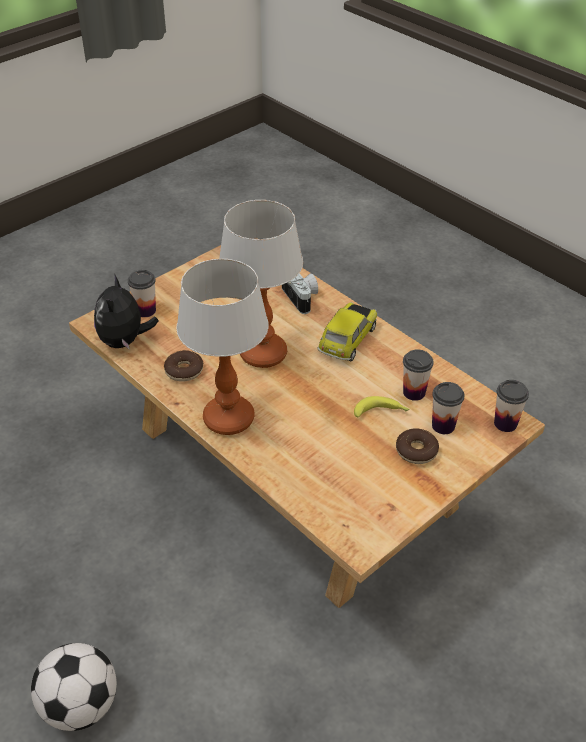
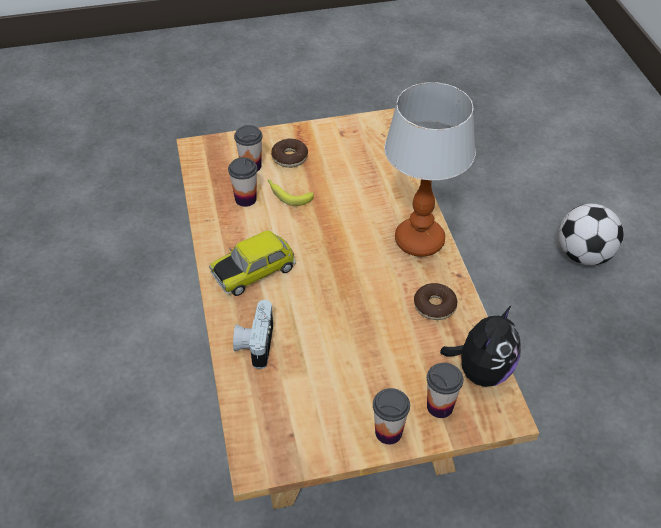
camera: 150 degrees left, 5 degrees up
(263, 353) = (345, 292): table lamp -> none
(505, 423) = (204, 149): cup -> cup (388, 432)

